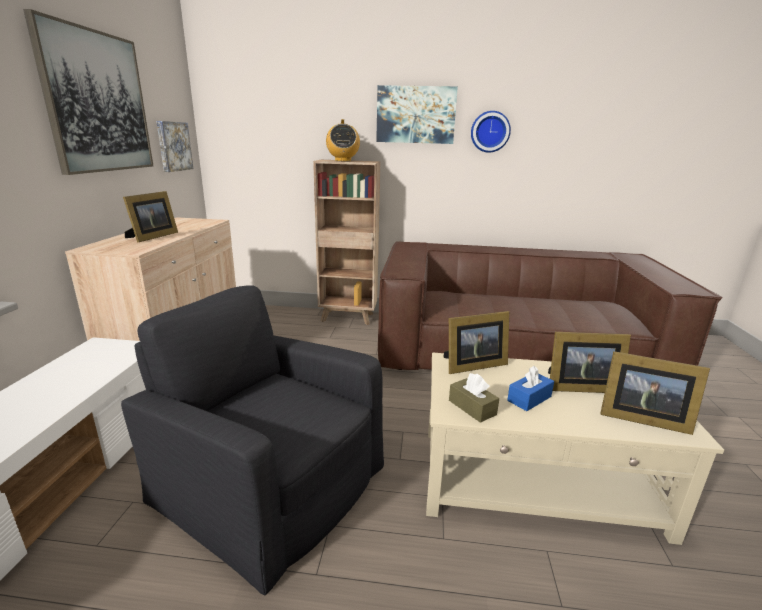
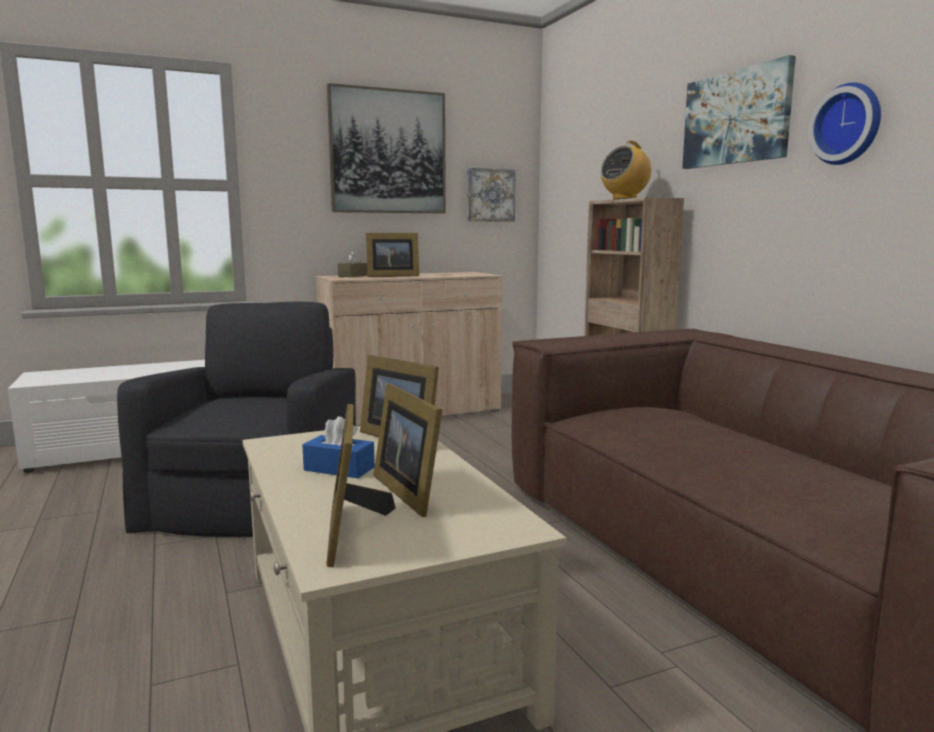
camera: 60 degrees right, 10 degrees down
(472, 407) = (288, 449): brown tissue box -> brown tissue box (352, 276)

